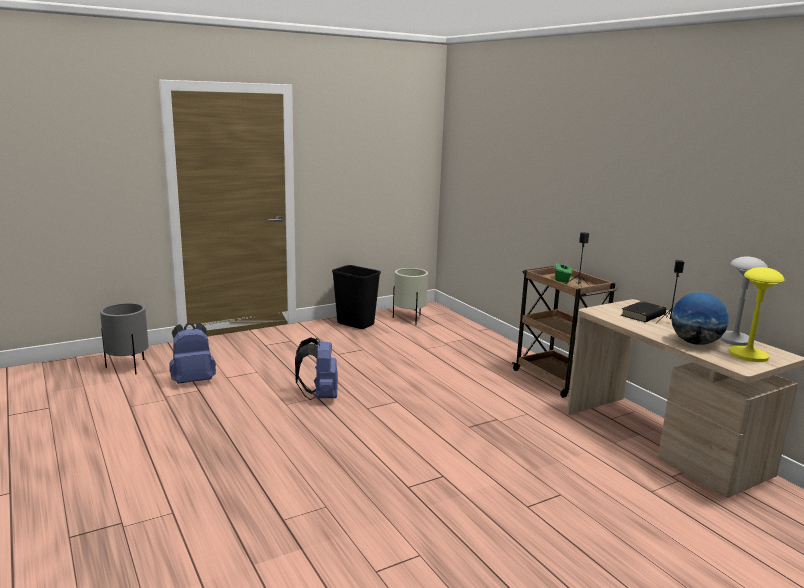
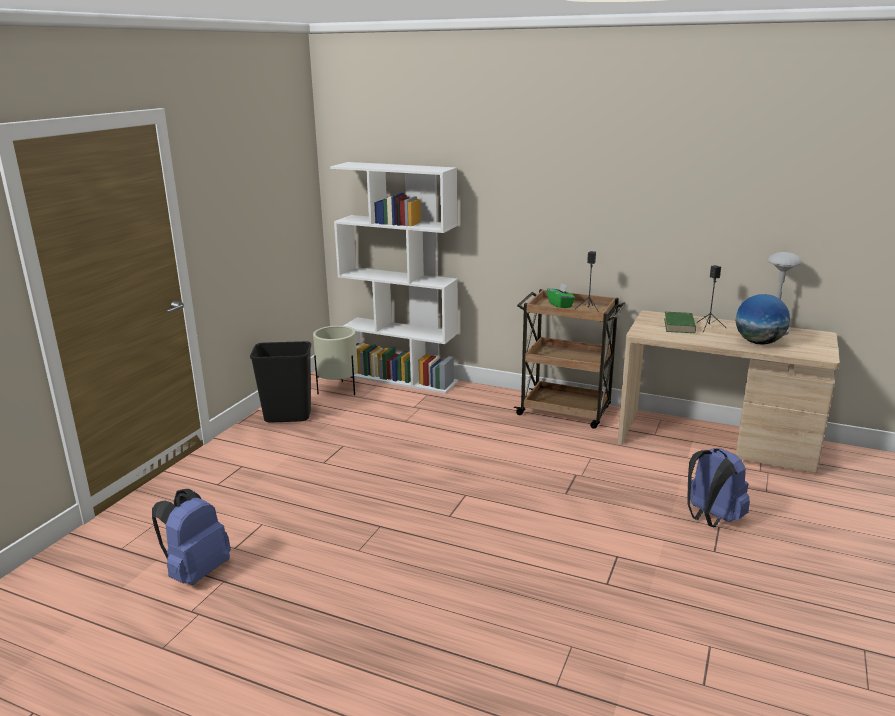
camera: 35 degrees left, 5 degrees up
(128, 367) = (66, 593): grey planter -> none
(320, 396) = (381, 524): blue backpack -> blue backpack (711, 518)
(463, 324) = (401, 378): none -> white bookcase
(643, 315) = (679, 325): black book -> green book
(748, 355) = (806, 343): yellow table lamp -> none

